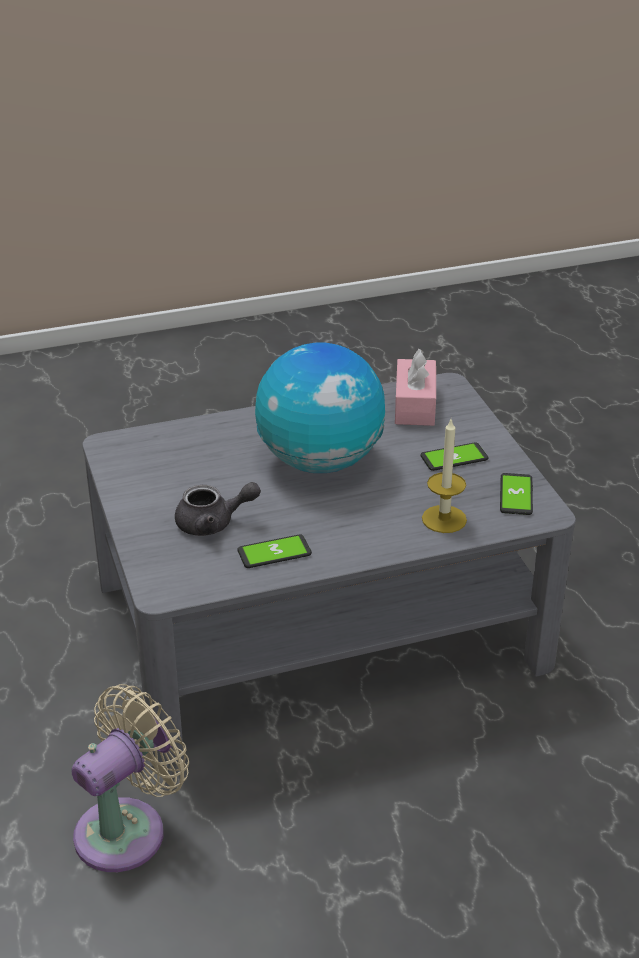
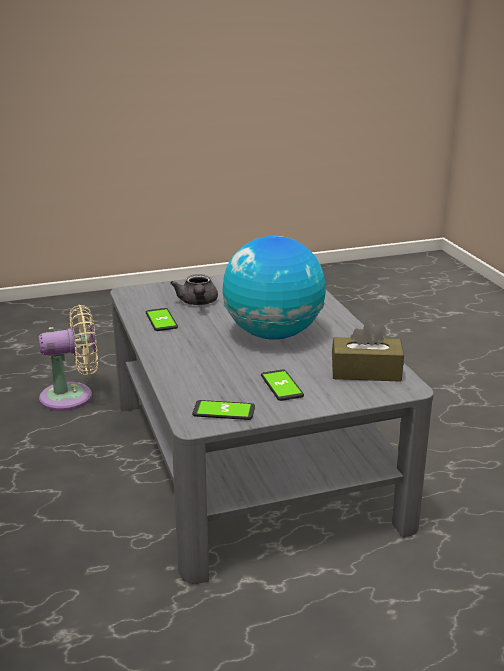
camera: 90 degrees right, 10 degrees down
(127, 829) = (72, 397): beige fan -> beige fan turned 60 degrees counterclockwise
(415, 405) = (366, 372): pink tissue box -> brown tissue box
(444, 519) = (192, 378): candle -> none

